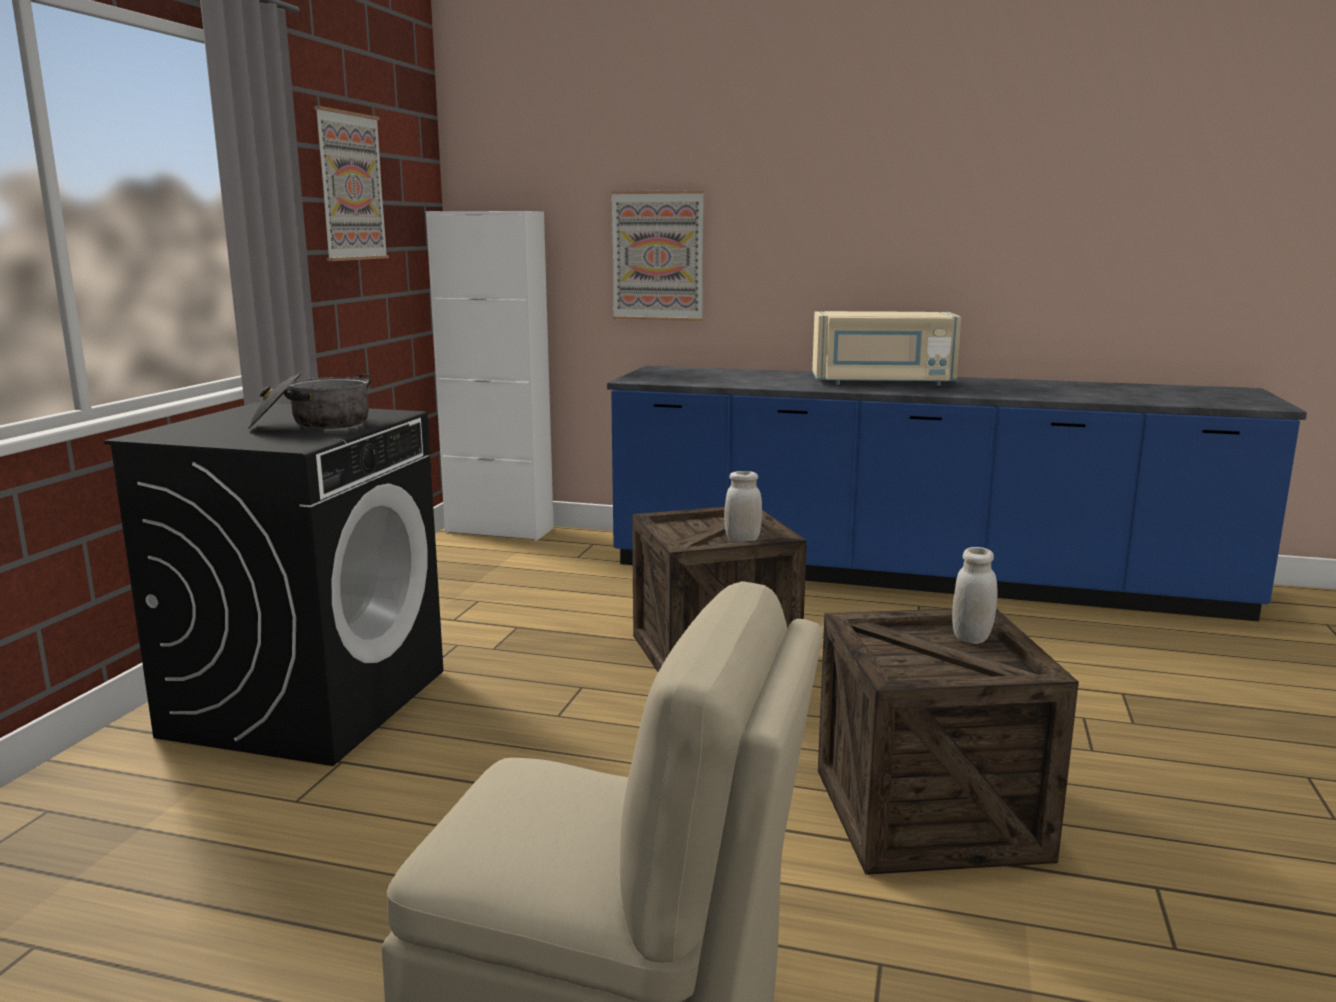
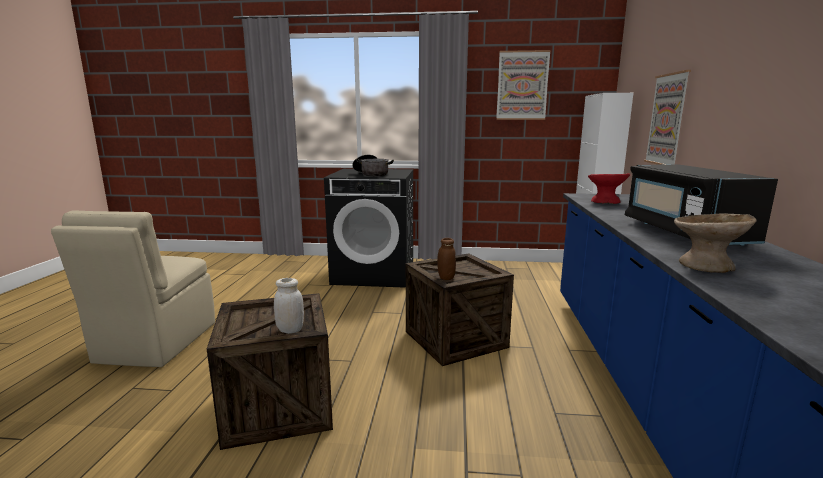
camera: 80 degrees right, 0 degrees up
(694, 379) = (605, 201): none -> red bowl
(742, 540) = (446, 277): white jar -> brown jar
(882, 382) = (683, 232): beige microwave -> black microwave
(1008, 393) = (706, 265): none -> beige bowl

